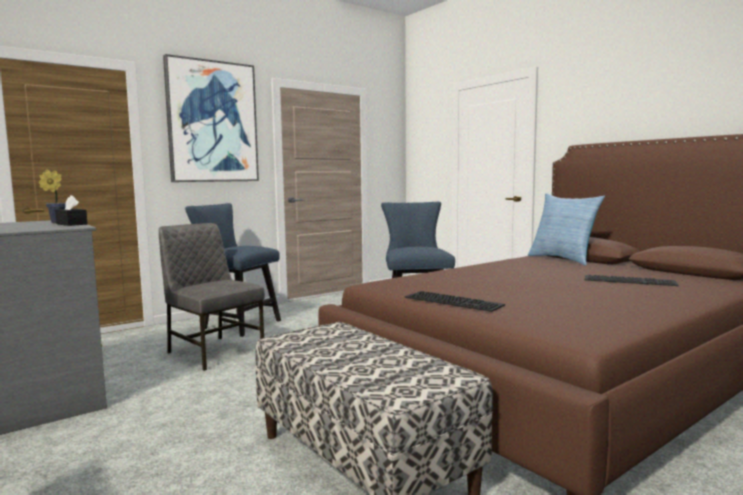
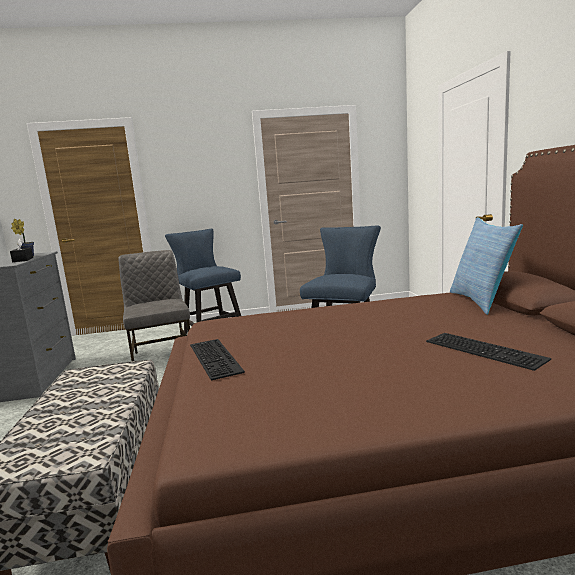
camera: 30 degrees right, 5 degrees up
(212, 122) = (198, 159): picture -> none

